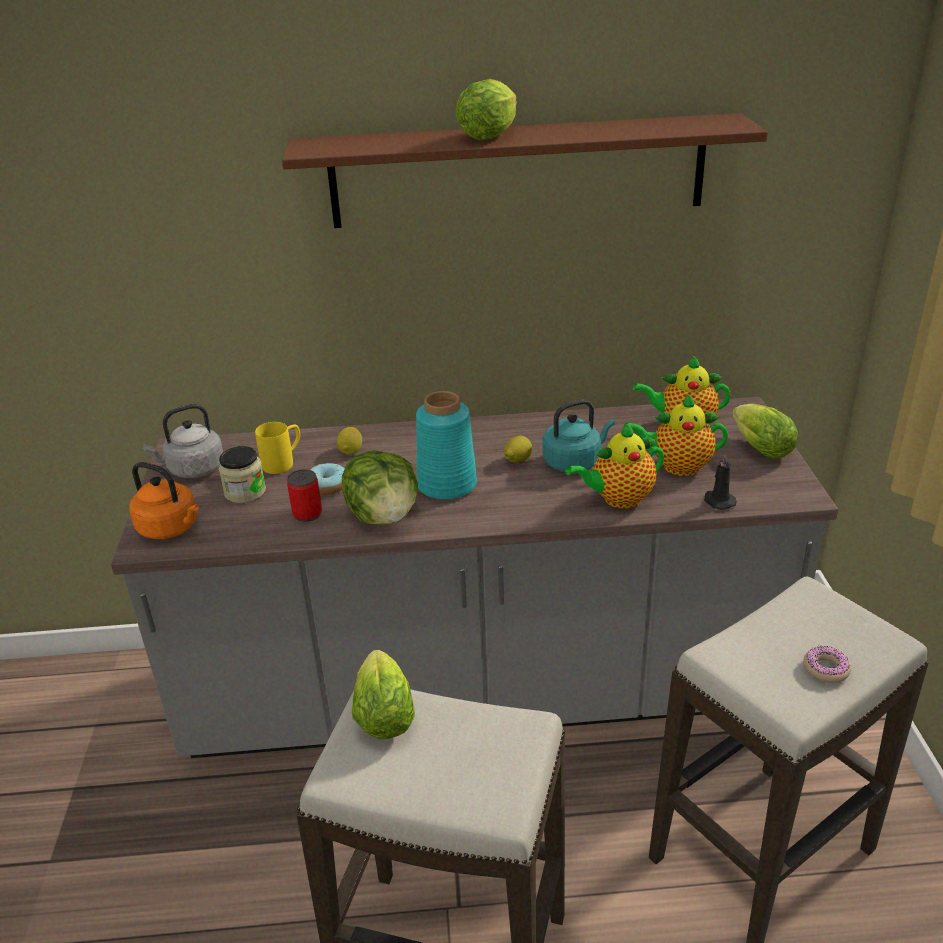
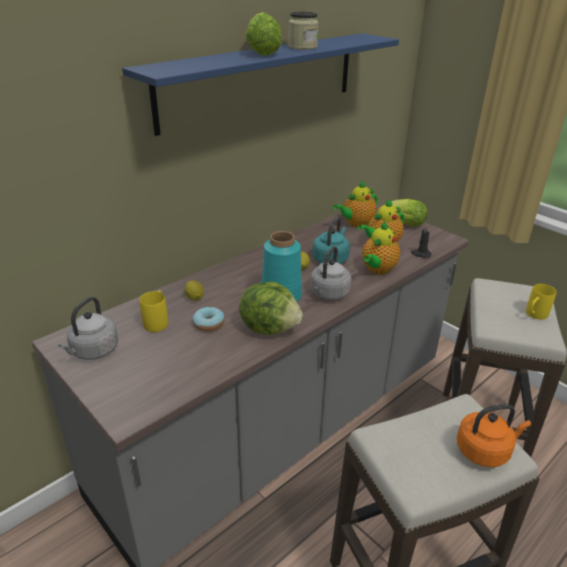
camera: 40 degrees left, 0 degrees up
(171, 528) = (132, 397): orange kettle -> orange kettle (485, 450)
(245, 492) = (156, 350): jar -> jar (302, 47)
(307, 514) = (219, 346): can -> none
(383, 711) = (391, 441): lettuce -> none
(505, 506) = (328, 294): none -> grey kettle
(518, 171) = (261, 80): brown shelf -> blue shelf
(826, 669) = (534, 315): donut -> yellow mug

